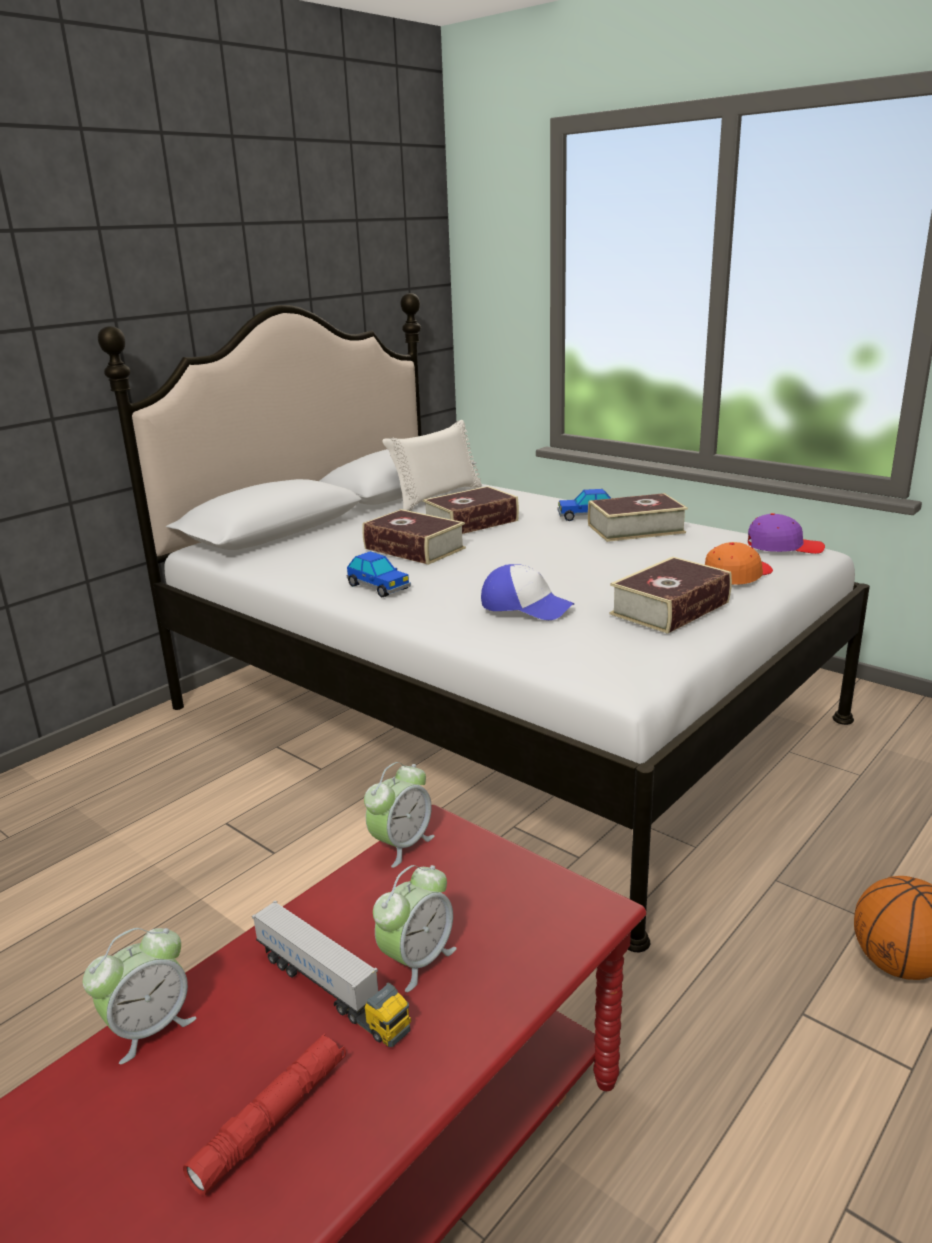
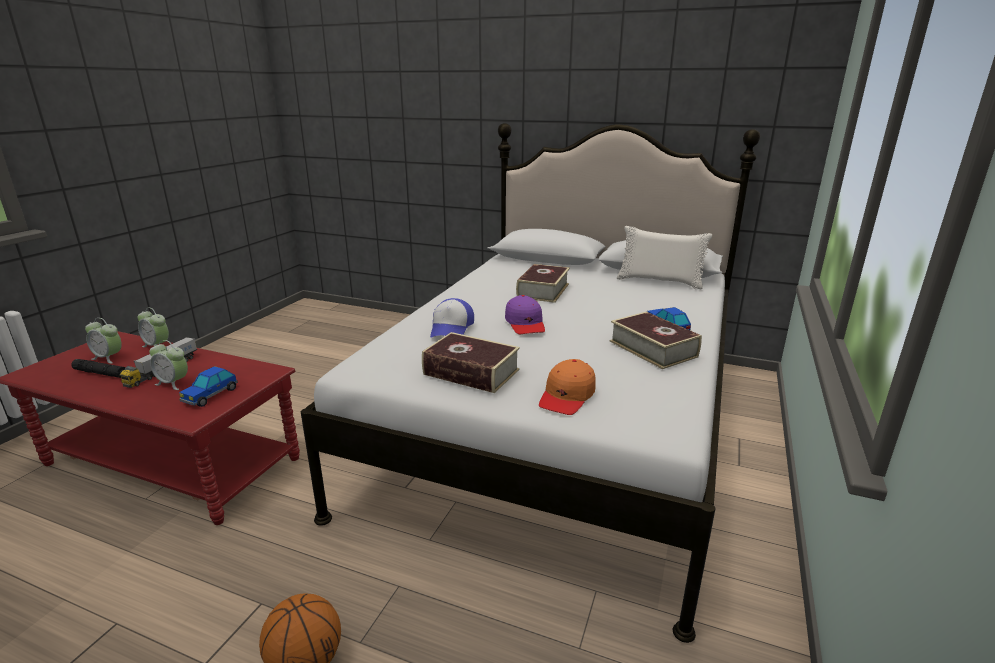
camera: 70 degrees right, 0 degrees up
(271, 1119) = (101, 373): red flashlight -> black flashlight
(378, 587) = (473, 293): toy car -> toy car (210, 395)
(401, 845) = (258, 366): alarm clock -> alarm clock (109, 358)
(471, 522) = (612, 297): book -> none
(737, 575) = (567, 396): orange cap -> orange cap turned 90 degrees clockwise
(784, 547) = (668, 417): purple cap -> purple cap (525, 323)

